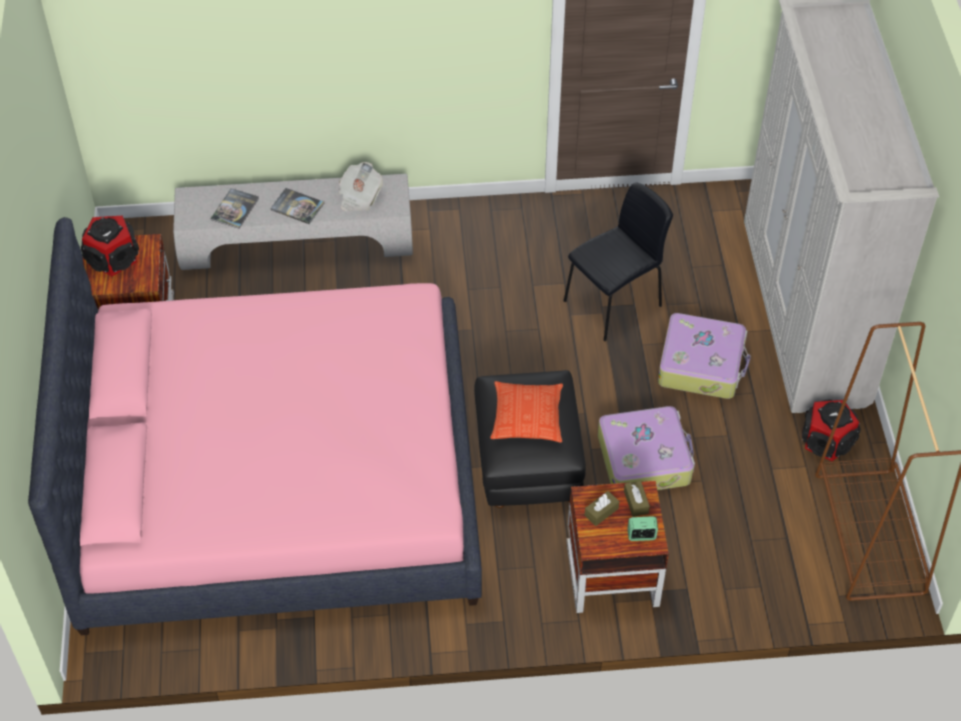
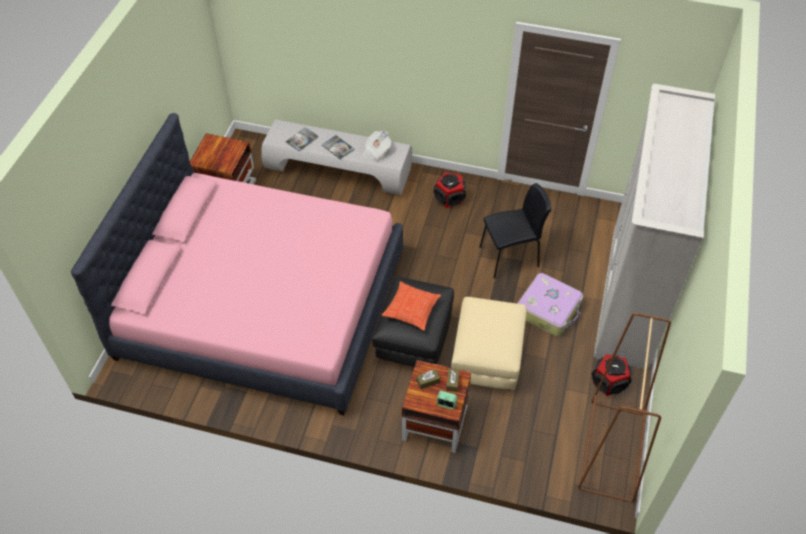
camera: 20 degrees right, 0 degrees up
(114, 258) = (216, 148): speaker -> speaker (450, 198)
(644, 458) = (487, 357): suitcase -> beige ottoman

